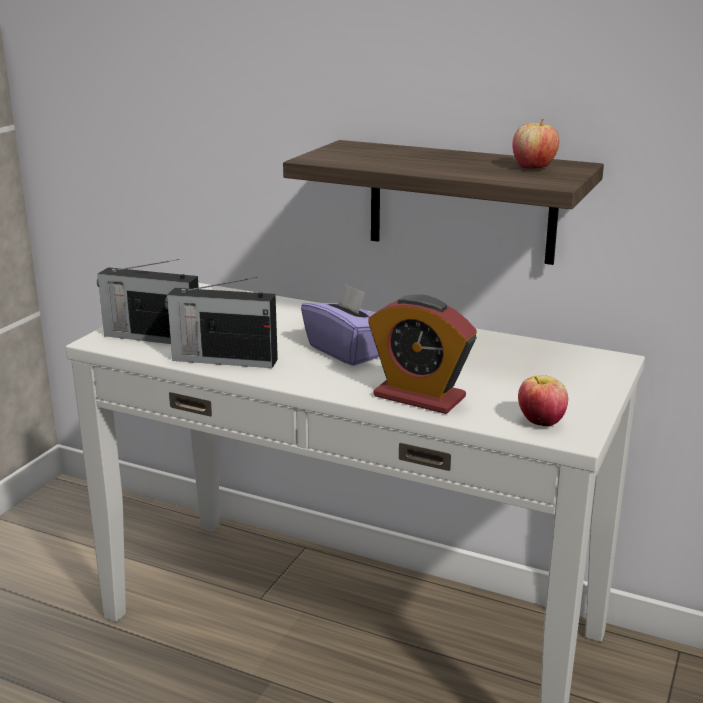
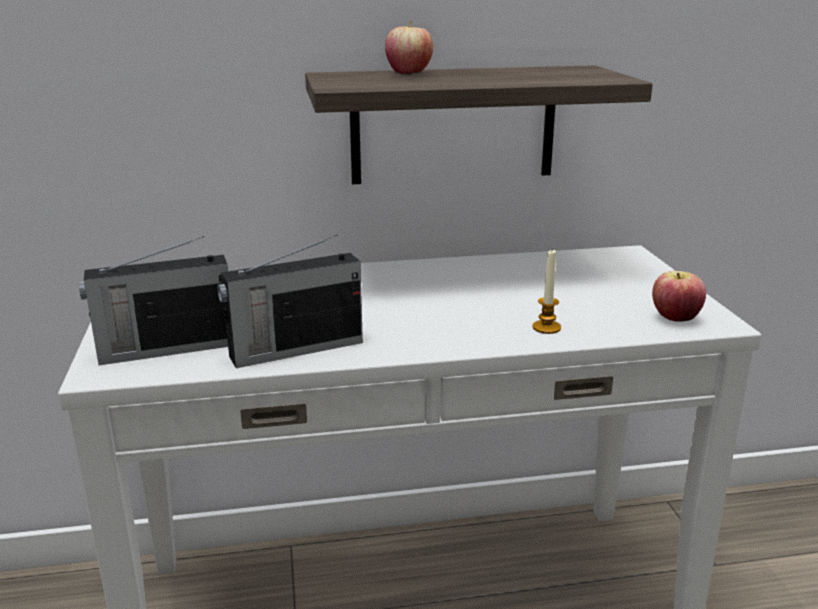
camera: 35 degrees left, 0 degrees up
(347, 351) = (408, 305): purple tissue box -> none
(419, 397) = (546, 328): alarm clock -> candle
(533, 167) = (560, 72): apple -> apple (409, 73)

